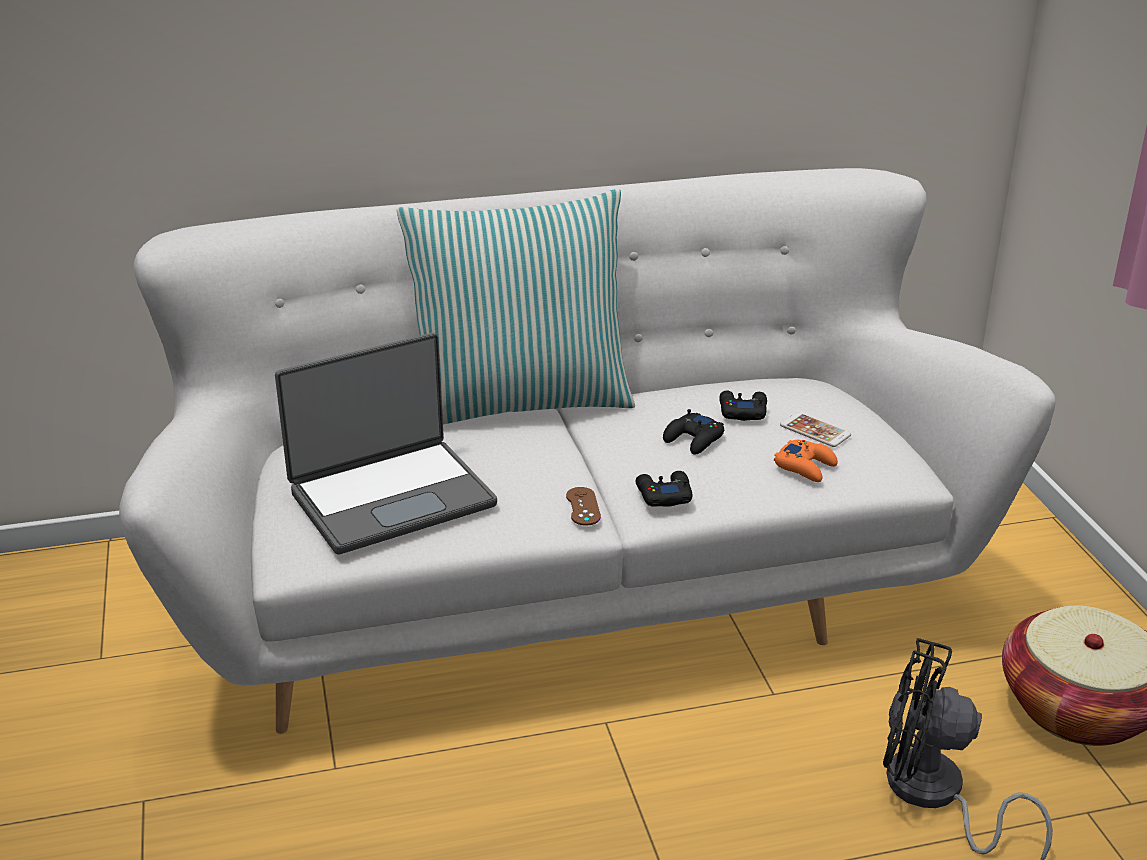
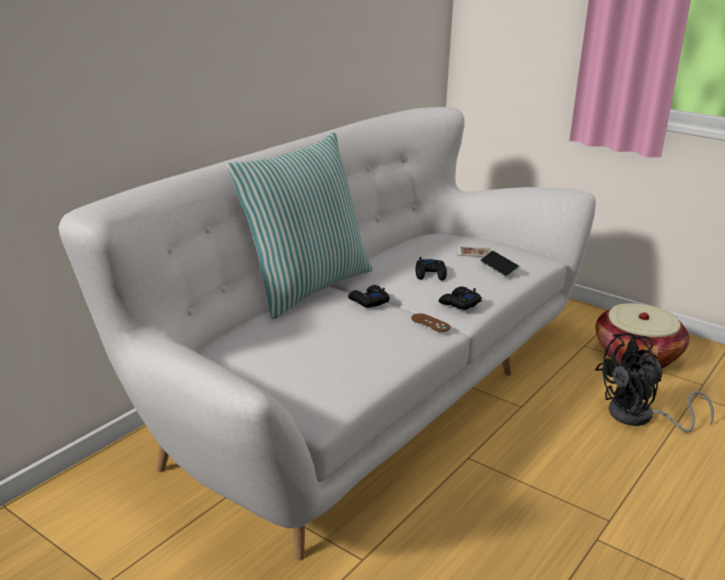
camera: 40 degrees left, 5 degrees down
(391, 497) = (322, 357): laptop -> none
(742, 411) = (430, 255): black game controller -> black game controller (368, 301)
(806, 466) = (499, 269): orange game controller -> phone

